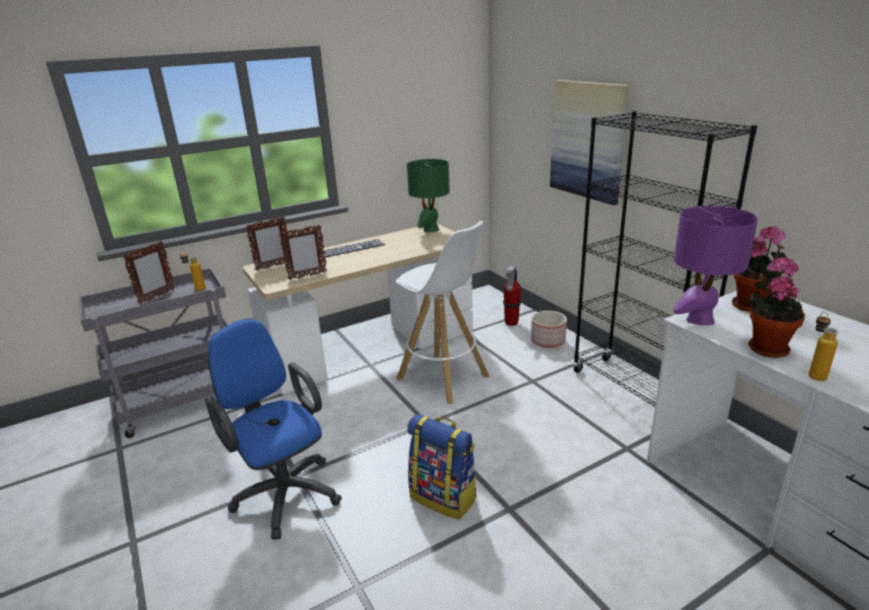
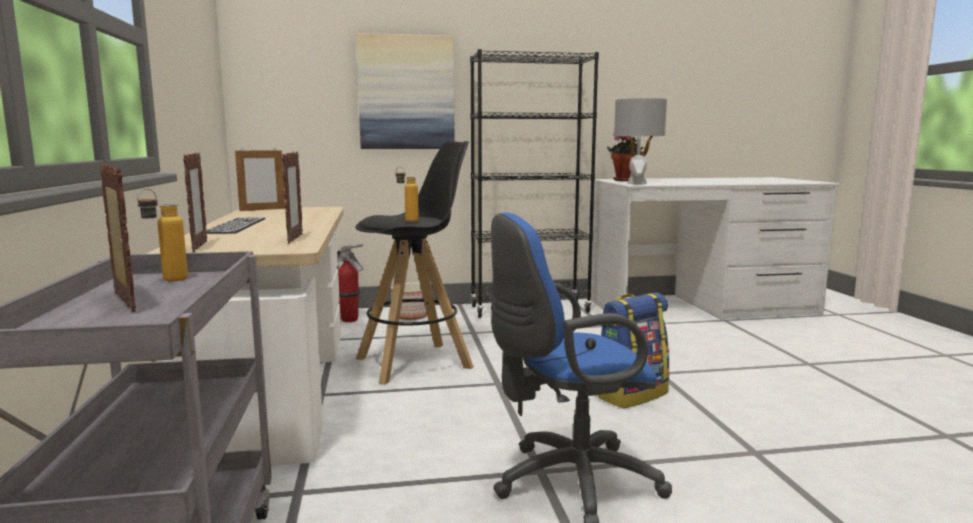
camera: 70 degrees left, 15 degrees down
(430, 230) = (262, 209): green table lamp -> picture frame
(443, 378) = (415, 363): white stool -> black stool
(699, 319) = (637, 183): purple table lamp -> grey table lamp
(766, 347) = (684, 183): potted plant -> none
(813, 373) = (720, 183): bottle -> bottle (407, 220)

